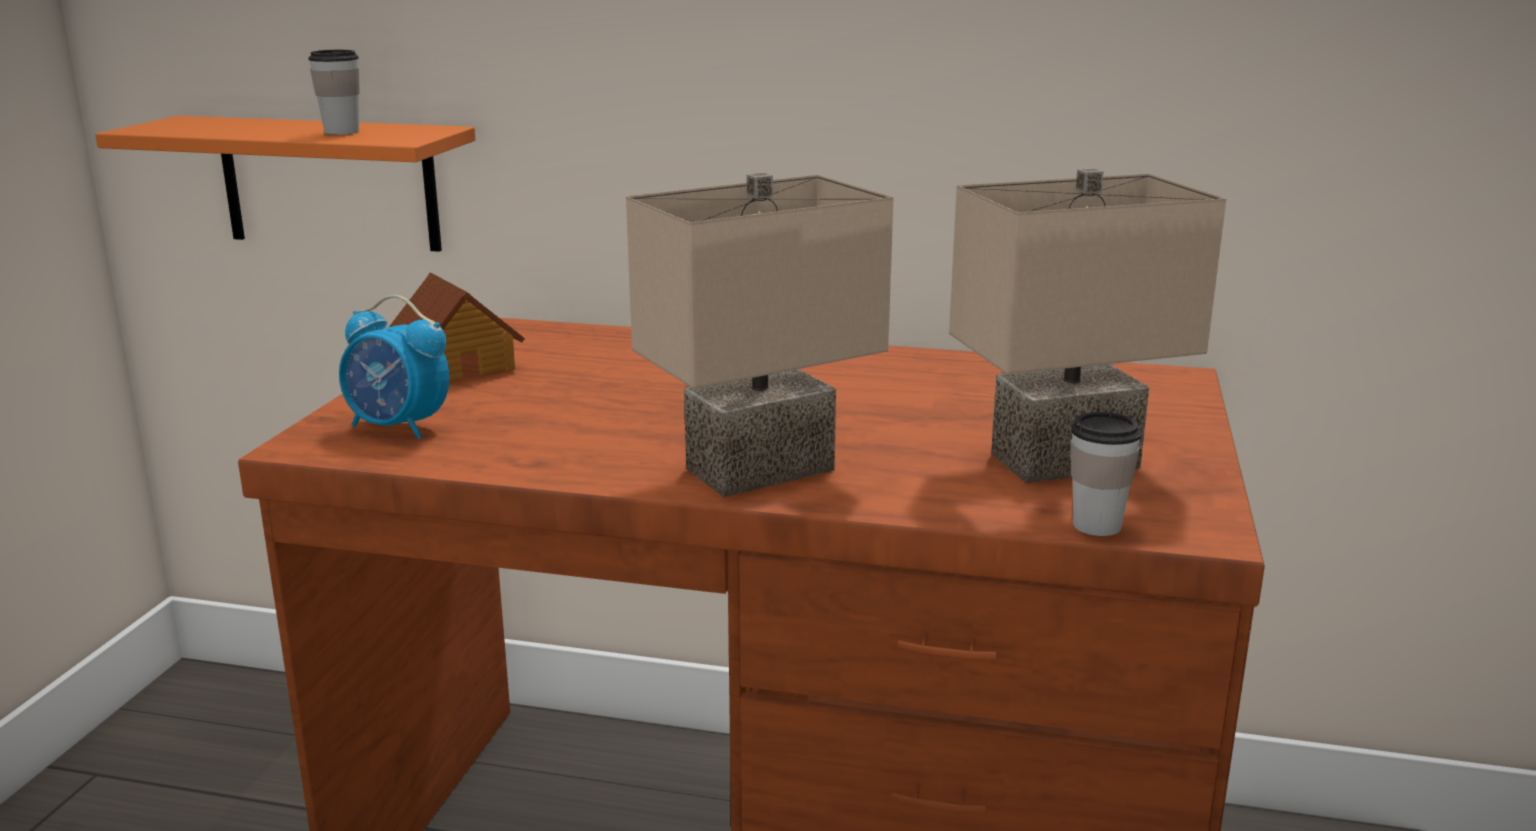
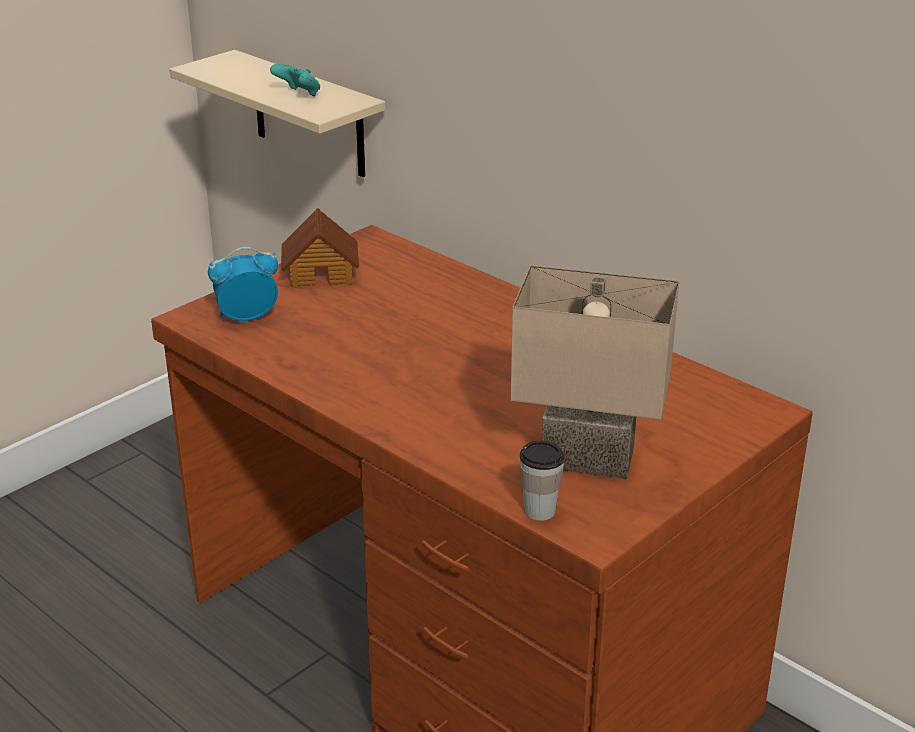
camera: 30 degrees right, 10 degrees up
(329, 183) = (308, 115): orange shelf -> beige shelf
(342, 132) = (298, 94): cup -> turquoise game controller
(398, 427) = (246, 317): alarm clock -> alarm clock turned 105 degrees clockwise
(761, 473) = (400, 411): beige table lamp -> none

